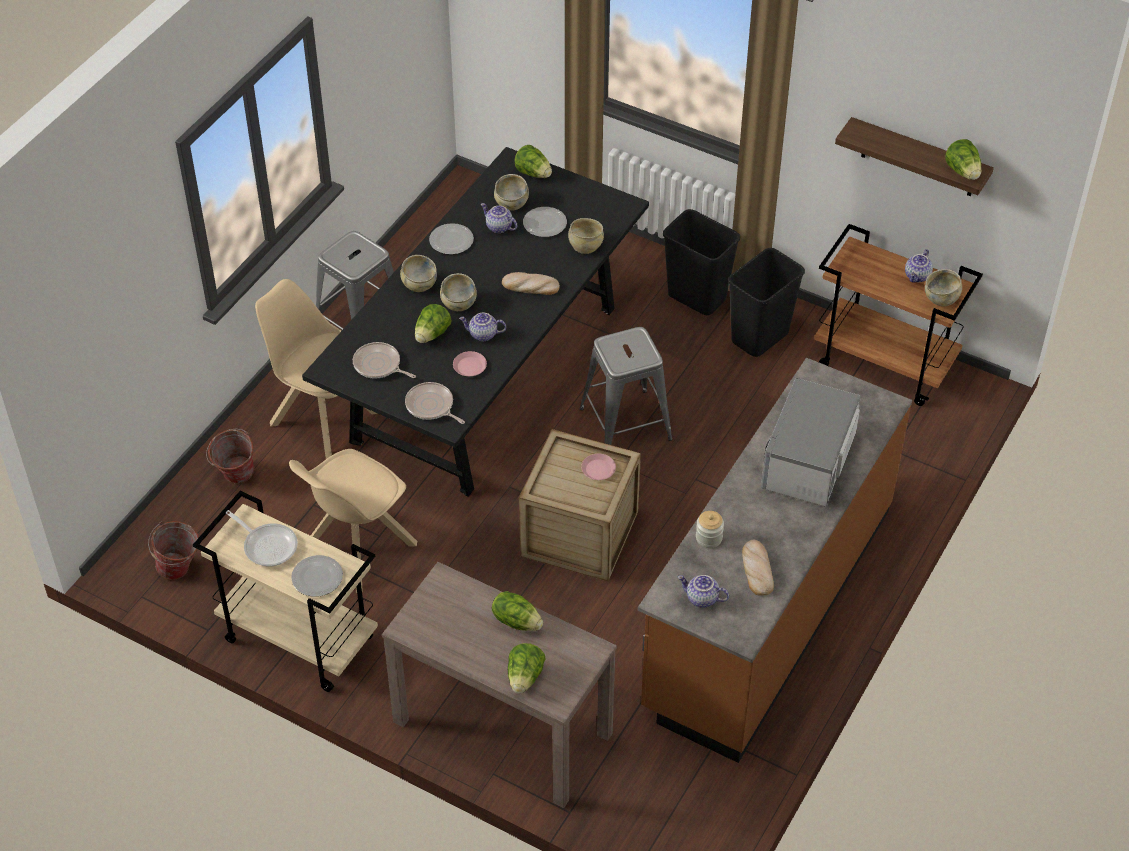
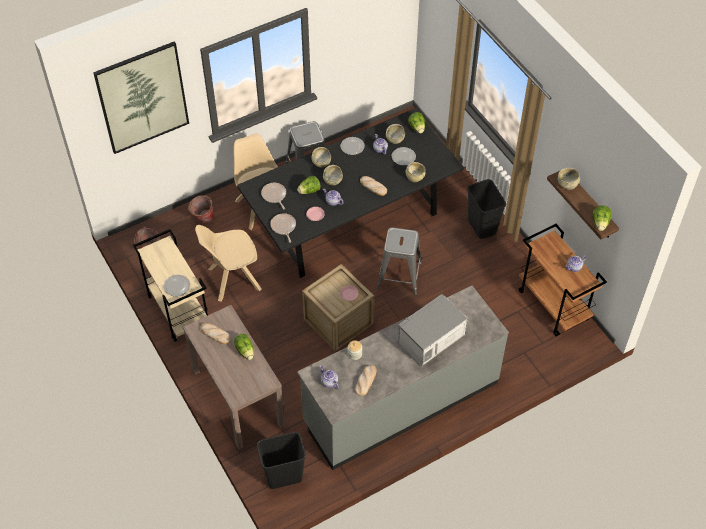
camera: 30 degrees right, 5 degrees up
(106, 267) = (142, 98): none -> picture
(267, 545) = (166, 260): frying pan -> none
(447, 619) = (215, 334): none -> bread
(525, 677) = (229, 379): lettuce -> none
(760, 338) = (498, 262): black trash can -> black trash can (283, 476)
(766, 608) = (400, 402): brown counter -> grey counter
(941, 298) = (577, 285): beige bowl -> beige bowl (567, 184)

